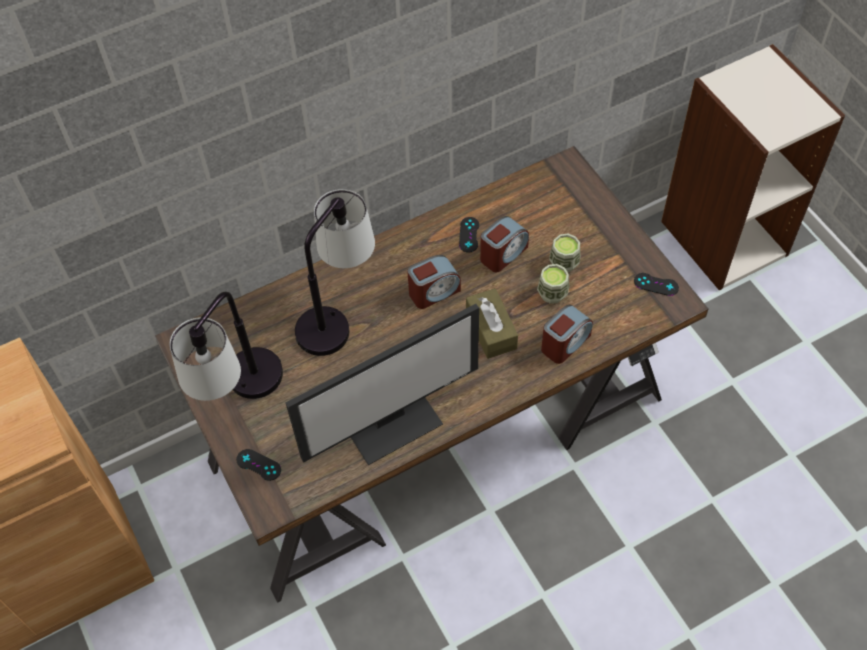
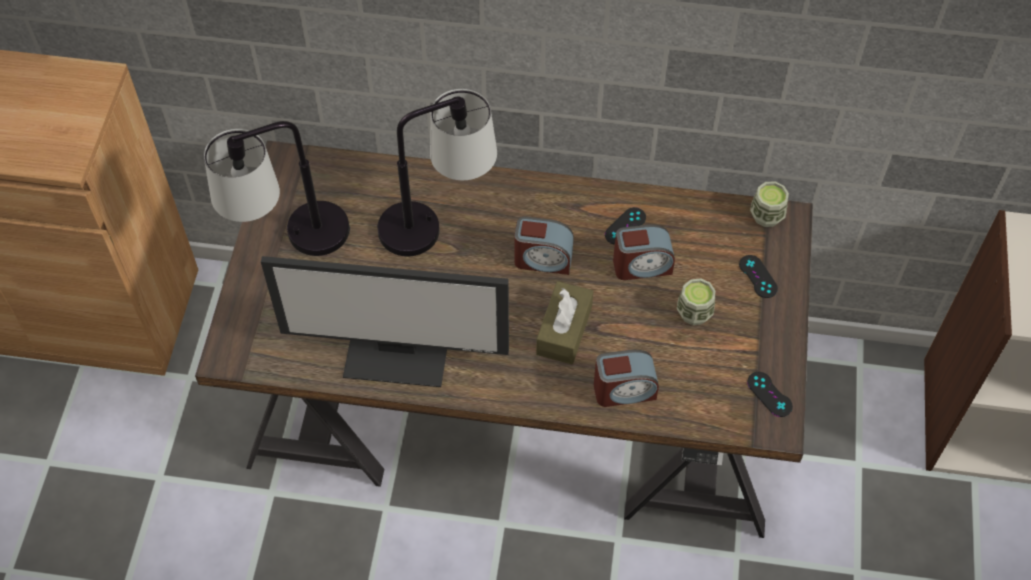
camera: 35 degrees right, 0 degrees up
(258, 465) = (252, 312): black game controller -> black game controller (758, 276)
(552, 293) = (655, 334): cup -> cup (766, 215)

